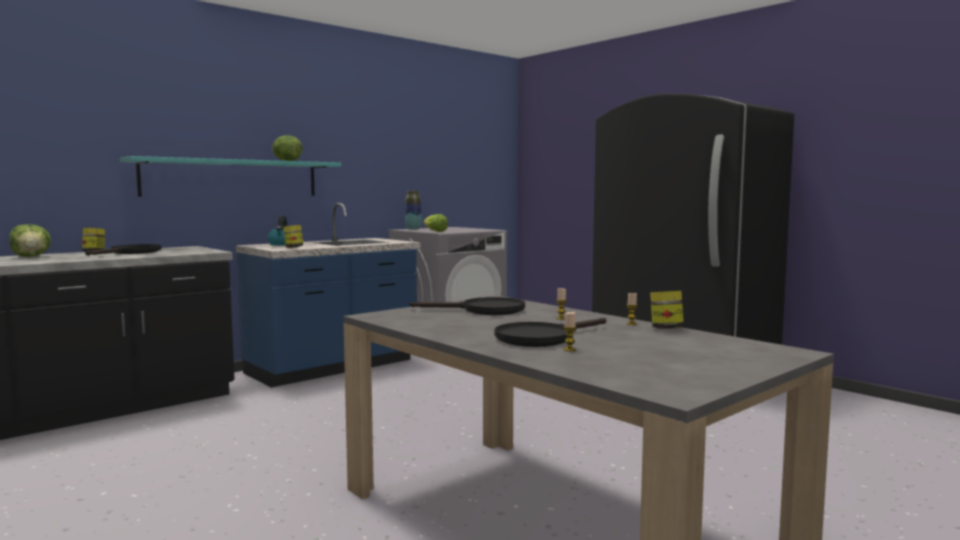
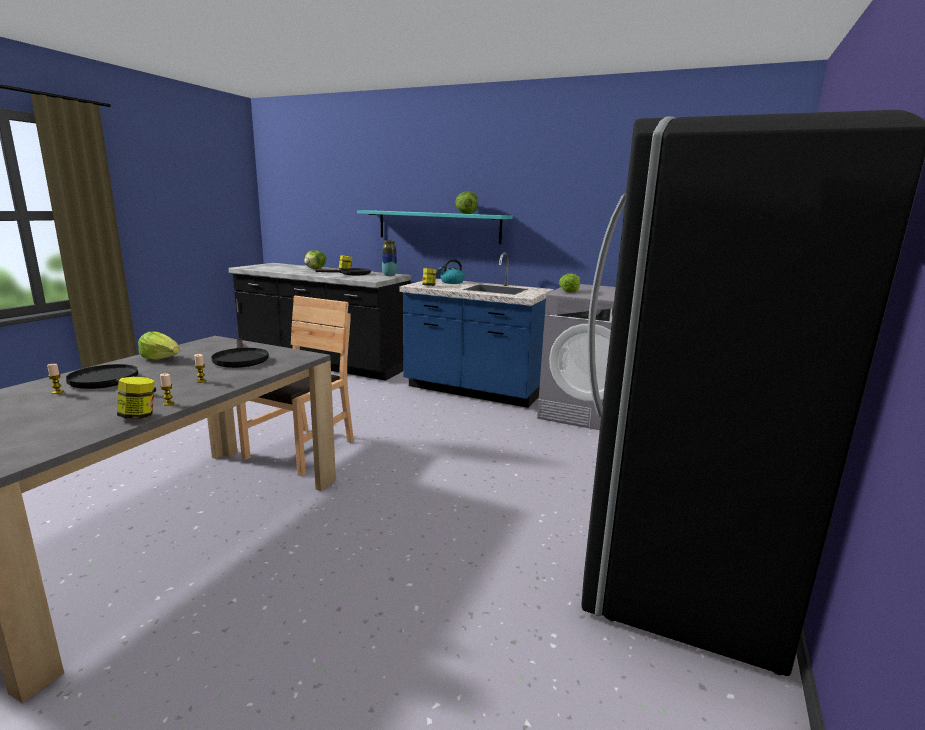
camera: 65 degrees right, 10 degrees up
(399, 450) = (301, 450): none -> brown chair
(413, 229) = (589, 286): vase -> vase (389, 275)
(451, 327) = (162, 359): none -> lettuce

